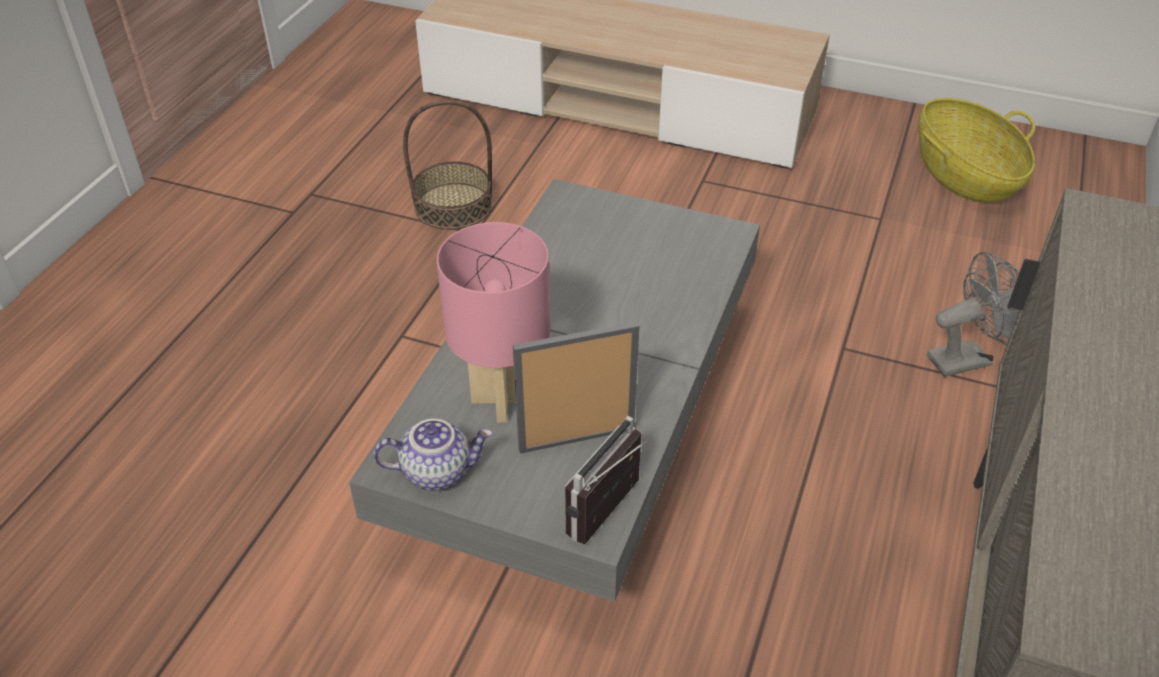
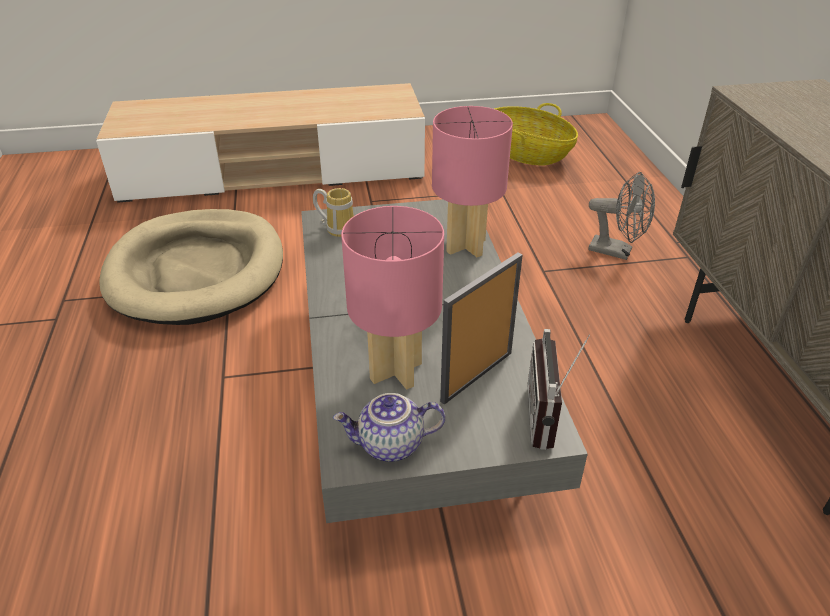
camera: 30 degrees left, 5 degrees down
(437, 470) = (390, 446): teapot -> teapot turned 150 degrees counterclockwise
(453, 206) = (197, 271): basket -> beige dog bed
(575, 213) = (337, 228): none -> mug
(697, 286) = (466, 246): none -> pink table lamp
(967, 358) = (617, 251): grey fan -> grey fan turned 75 degrees clockwise

